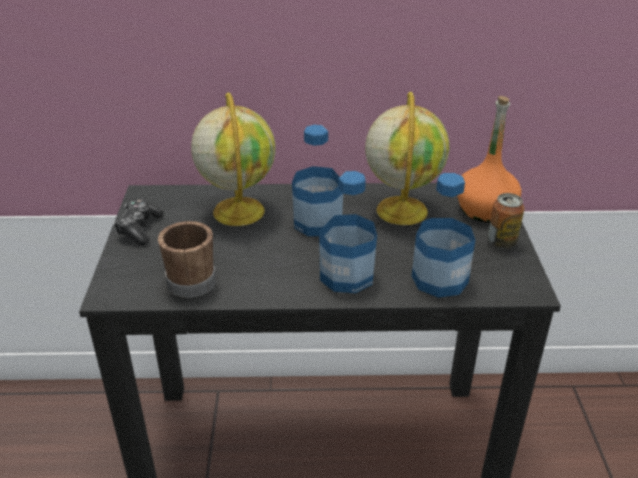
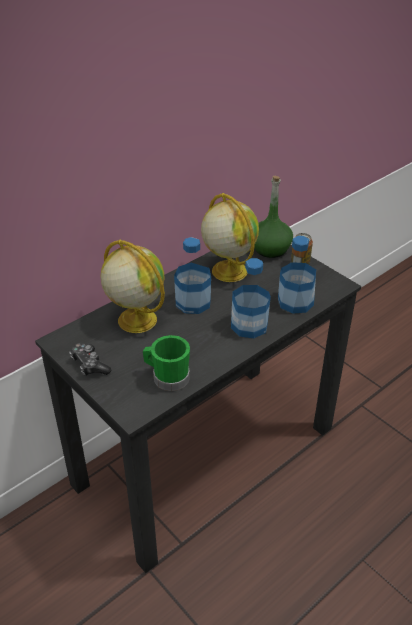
camera: 40 degrees left, 5 degrees up
(189, 279) = (167, 377): brown mug -> green mug
(485, 210) = (270, 248): orange bottle -> green bottle

